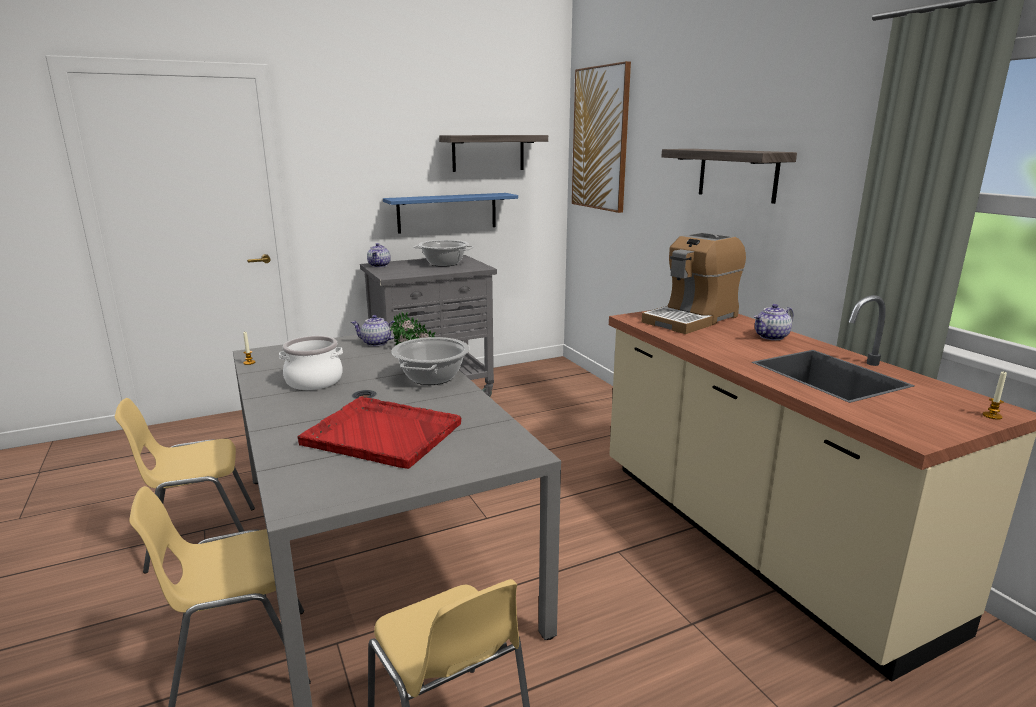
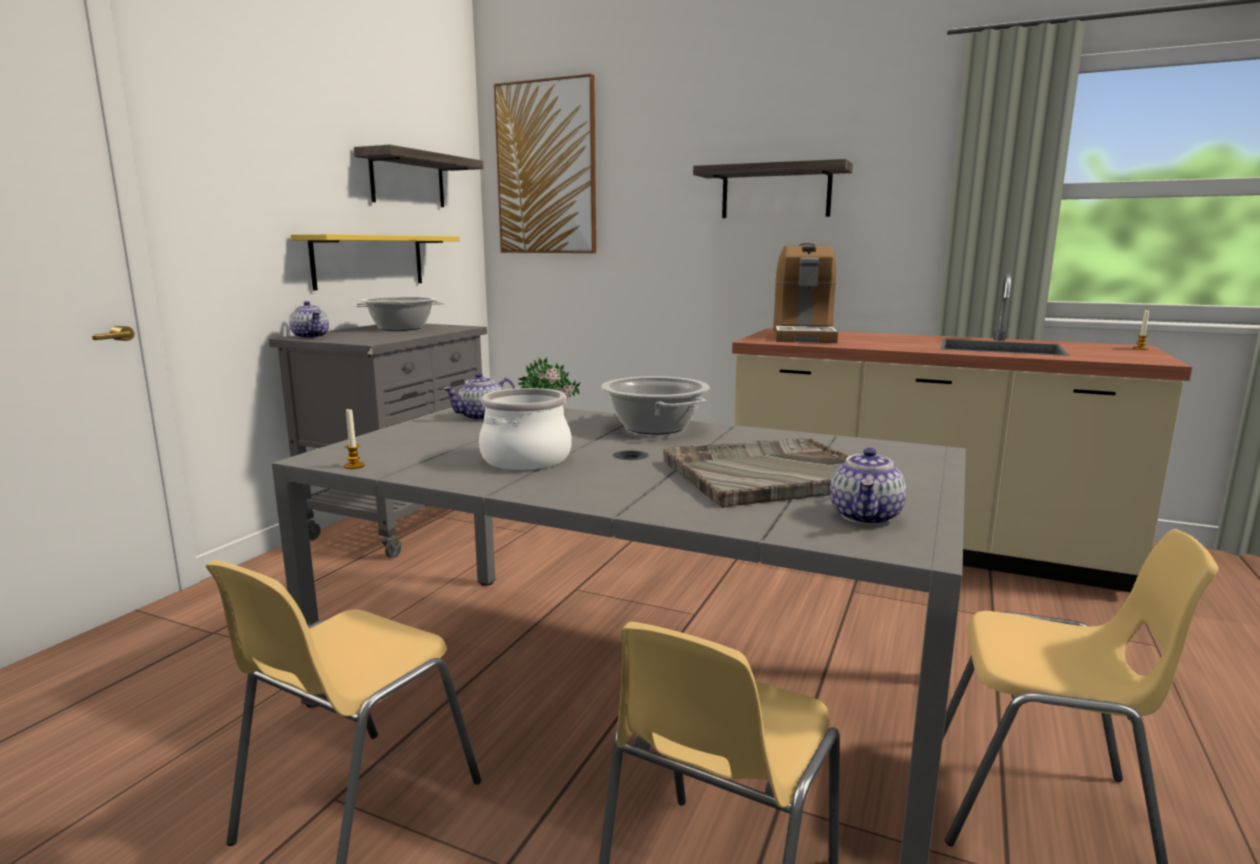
camera: 40 degrees left, 5 degrees down
(381, 433) = (768, 474): red tray -> grey tray
(447, 212) = (369, 261): blue shelf -> yellow shelf
(771, 337) = (894, 337): teapot -> teapot (866, 516)

